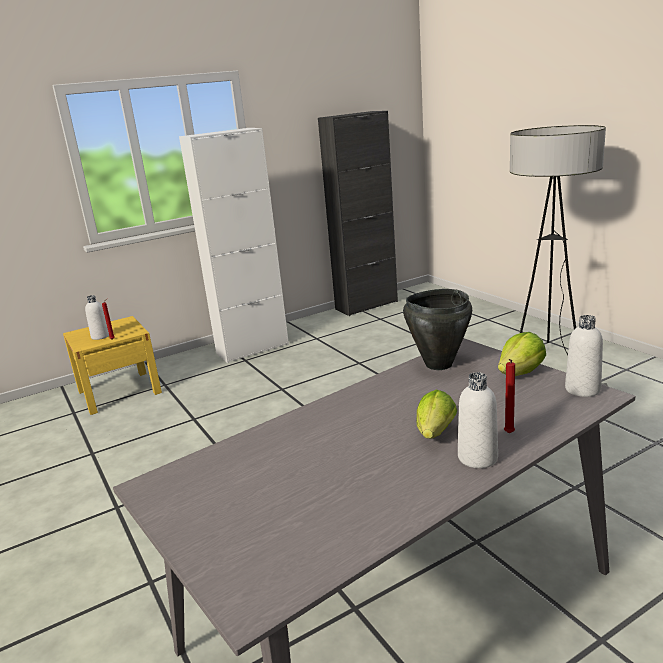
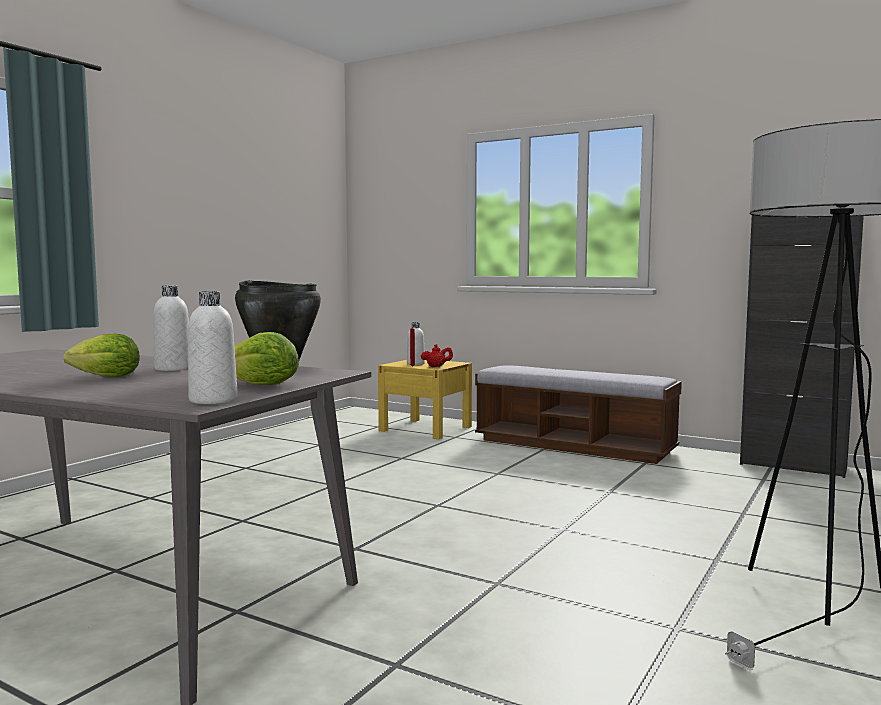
camera: 60 degrees right, 15 degrees down
(131, 330) = (436, 367): none -> red teapot
(252, 349) = (573, 446): white cabinet -> bench
(477, 458) = (46, 386): white bottle -> white bottle (173, 368)
(508, 434) = (95, 389): red candle -> none

